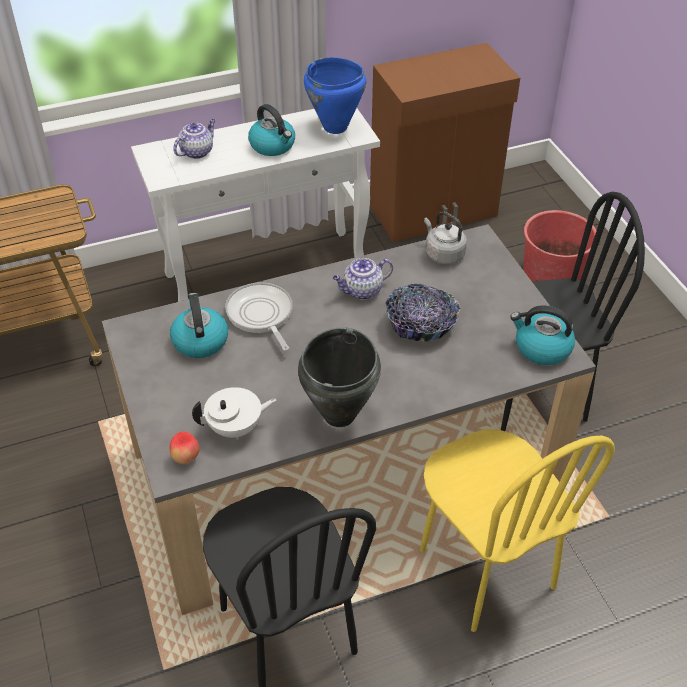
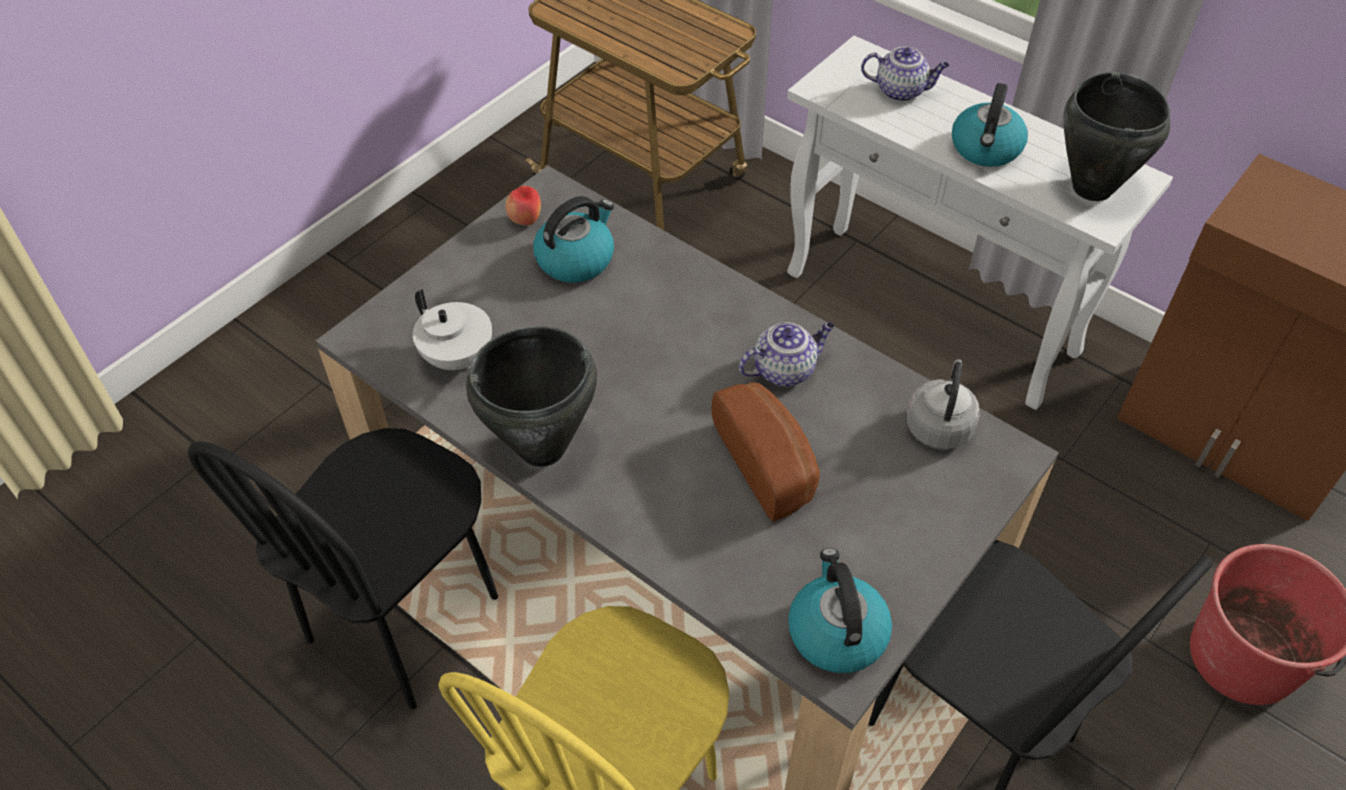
camera: 60 degrees right, 5 degrees up
(186, 458) = (386, 338): apple -> apple (525, 221)
(261, 315) = (660, 292): frying pan -> none
(335, 127) = (1091, 188): blue cooking pot -> black cooking pot
(362, 291) = (785, 369): teapot -> teapot turned 120 degrees clockwise
(421, 325) = (769, 462): bowl -> bread

